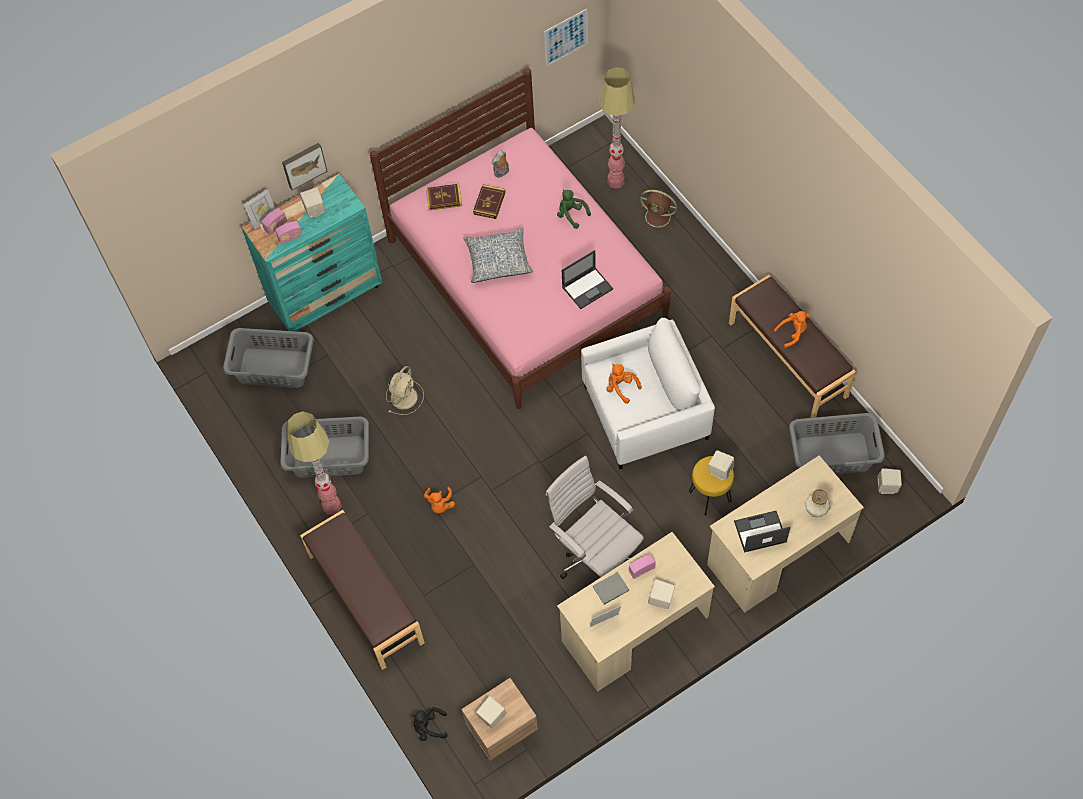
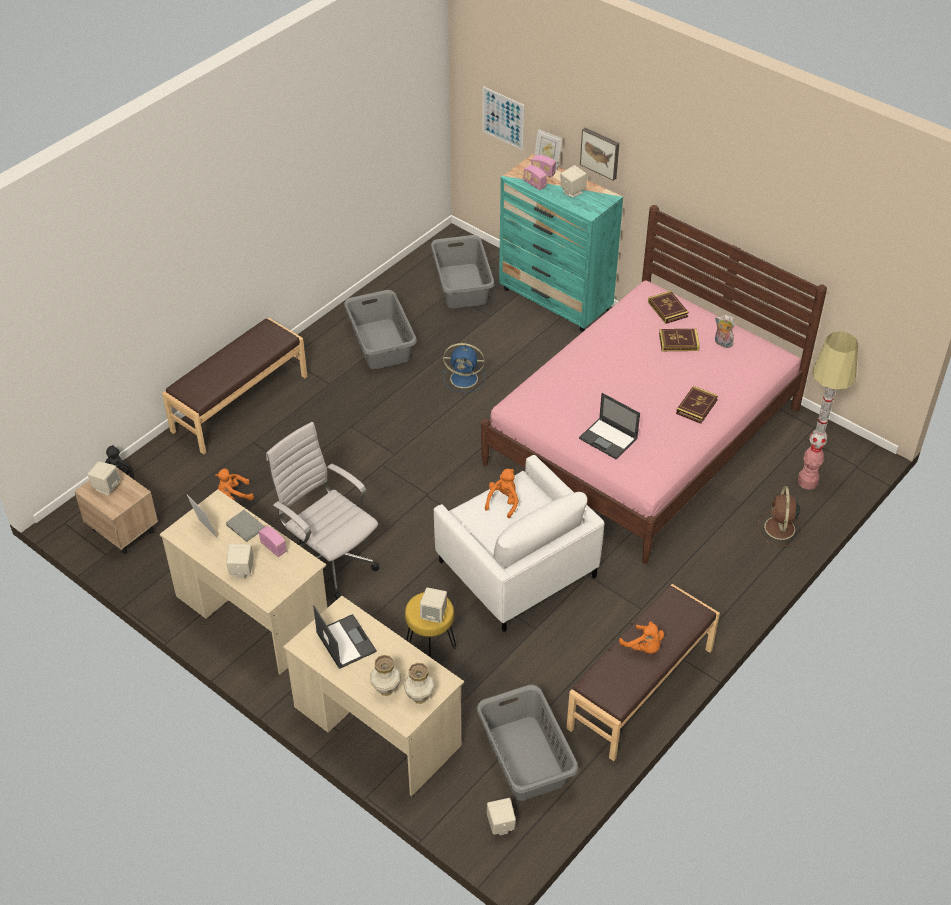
camera: 70 degrees right, 15 degrees down
(332, 506) = (330, 358): floor lamp -> none
(404, 396) = (465, 378): beige fan -> blue fan
(440, 504) = (354, 431): orange plush toy -> orange plush toy (234, 496)
(498, 260) = (611, 364): pillow -> none
(566, 37) = (881, 302): picture -> picture (503, 118)
(571, 215) = (696, 407): green plush toy -> book
(594, 556) = (329, 562): white office chair -> white office chair turned 75 degrees counterclockwise
(828, 489) = (419, 697): none -> vase

